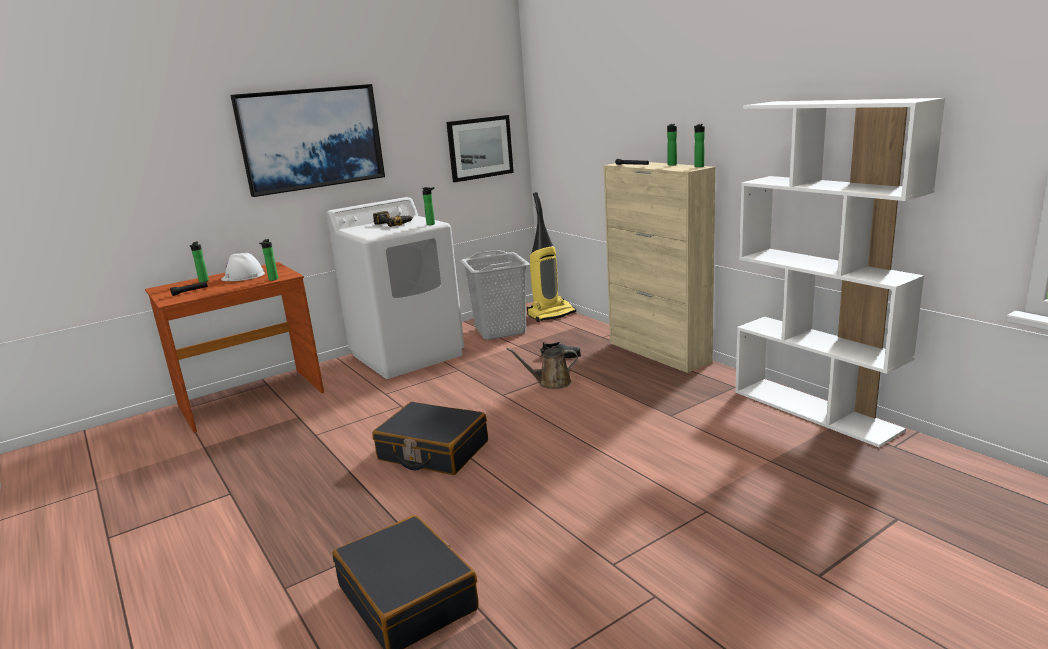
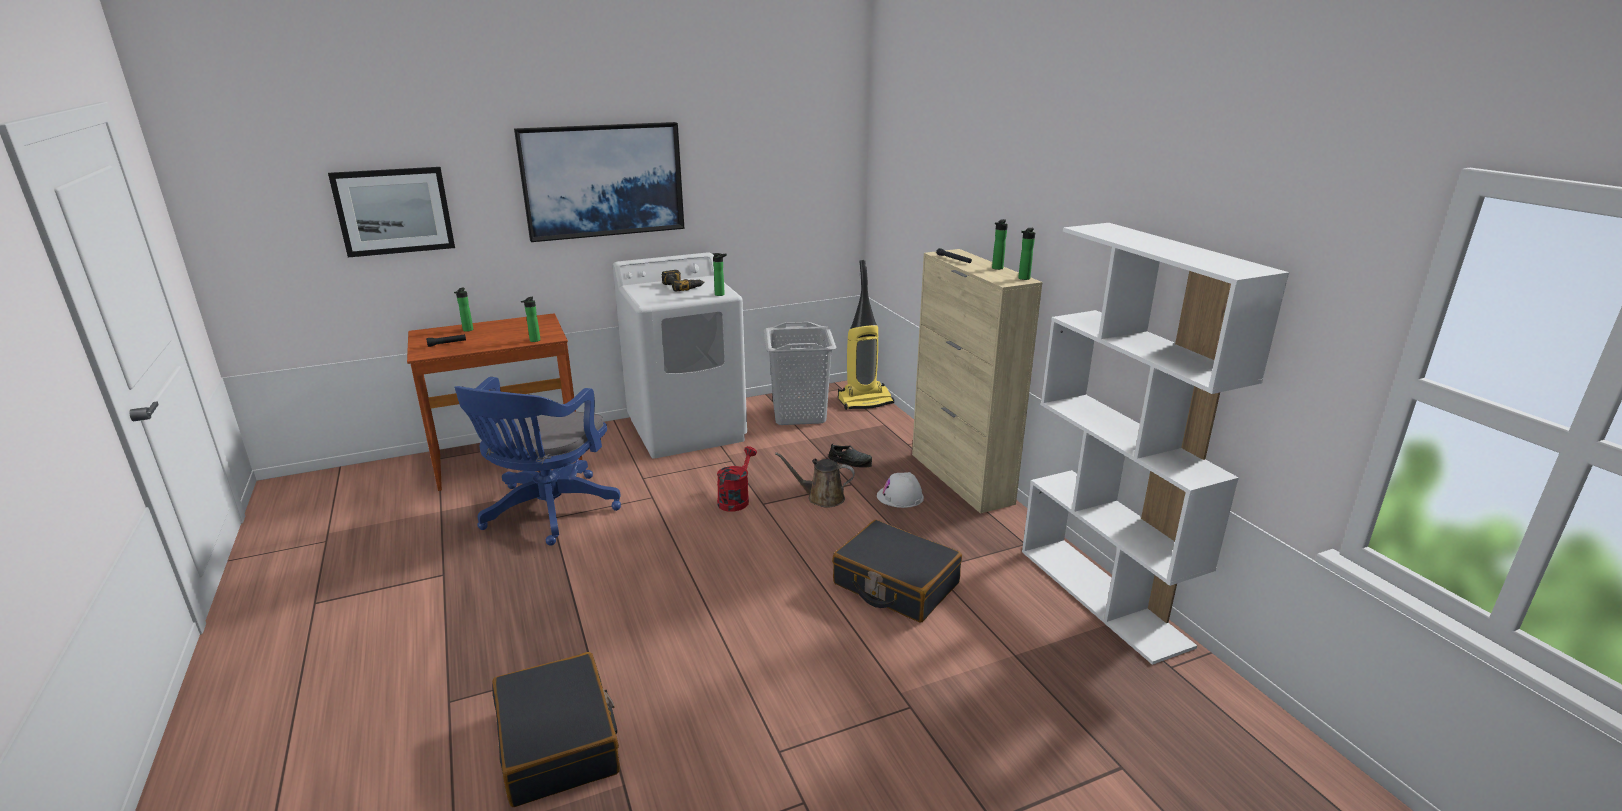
camera: 10 degrees right, 5 degrees up
(243, 276) = (508, 330): white hard hat -> white hard hat (900, 497)
(308, 432) = (547, 513): none -> blue office chair
(433, 451) = (659, 564): black suitcase -> black suitcase (895, 584)
(477, 395) = (736, 499): none -> red watering can
(480, 148) = (805, 200): picture -> picture (394, 211)

